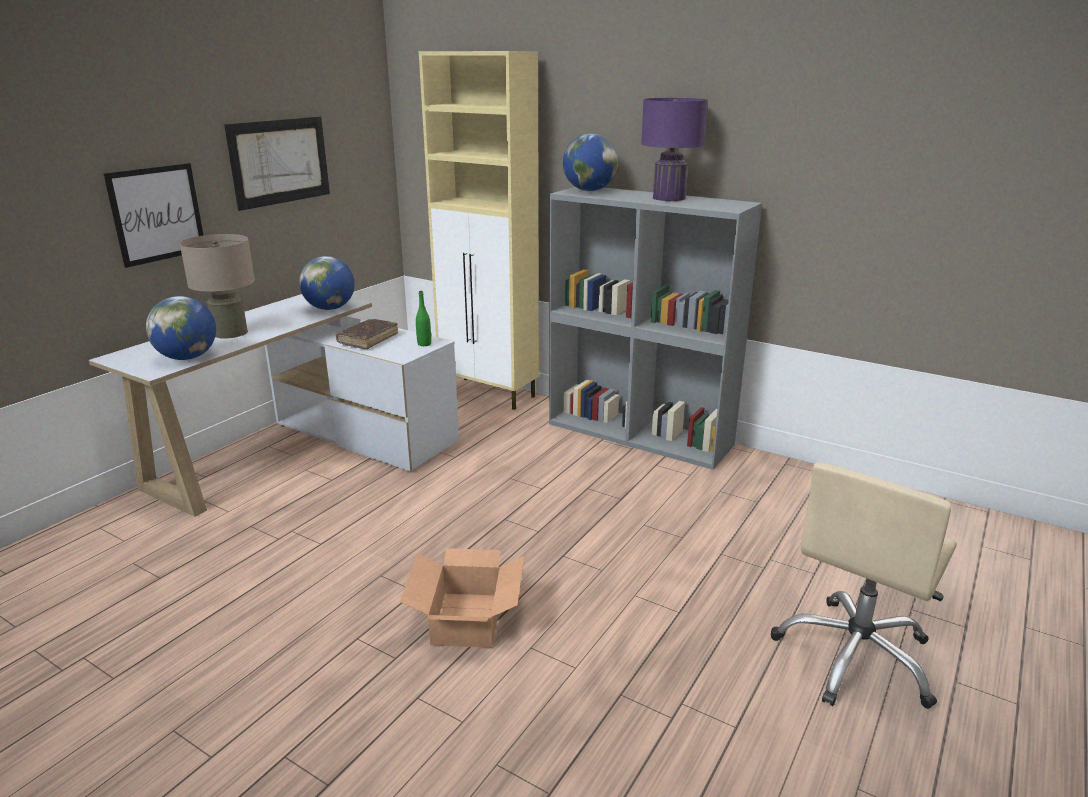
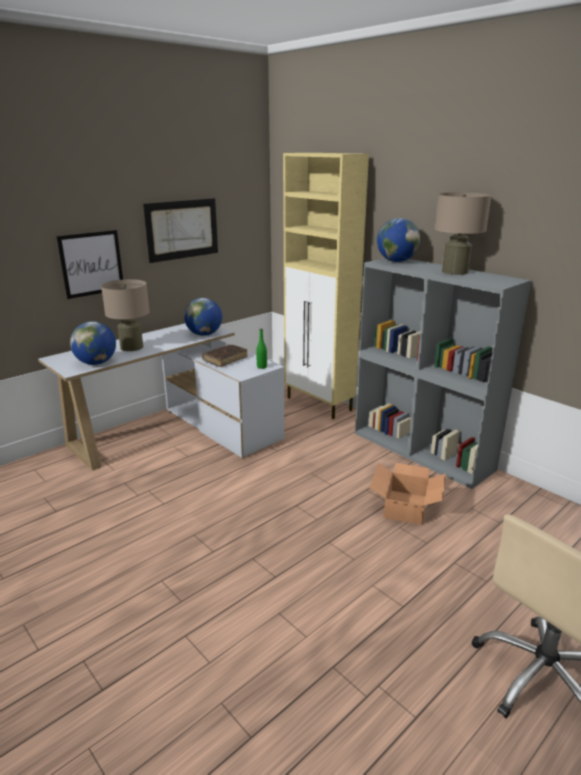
camera: 15 degrees right, 0 degrees up
(468, 619) = (242, 580): cardboard box -> cardboard box (406, 507)
(669, 198) = (455, 271): purple table lamp -> beige table lamp

